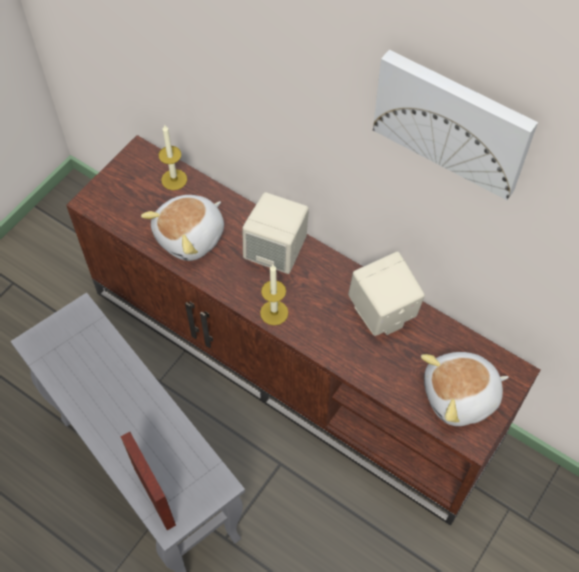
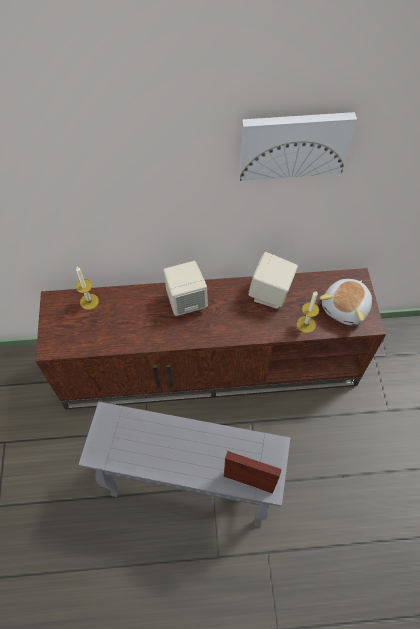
camera: 40 degrees left, 0 degrees up
(191, 237) = (130, 326): plush toy -> none
(274, 312) = (216, 334): candle -> candle (306, 324)

